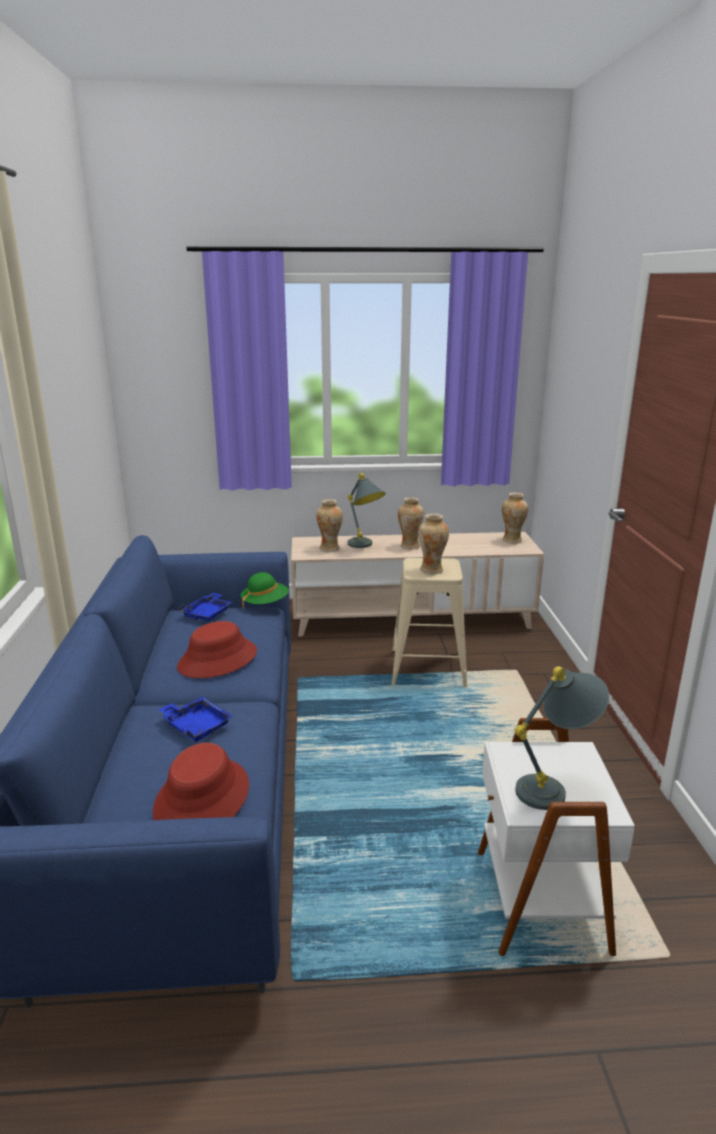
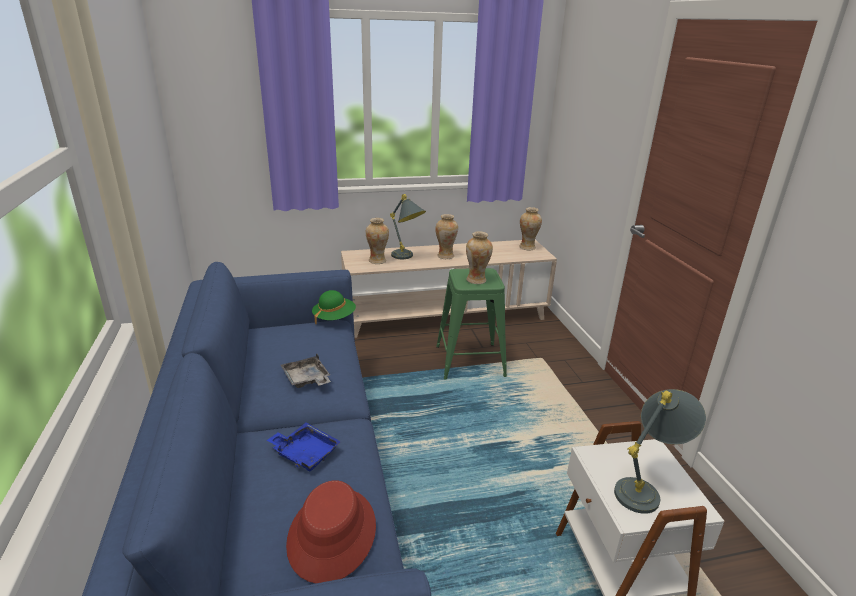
camera: 10 degrees left, 5 degrees up
(208, 614) = (285, 331): blue tray -> none
(218, 660) = (307, 379): red hat -> grey tray
(427, 668) = (470, 361): beige stool -> green stool

